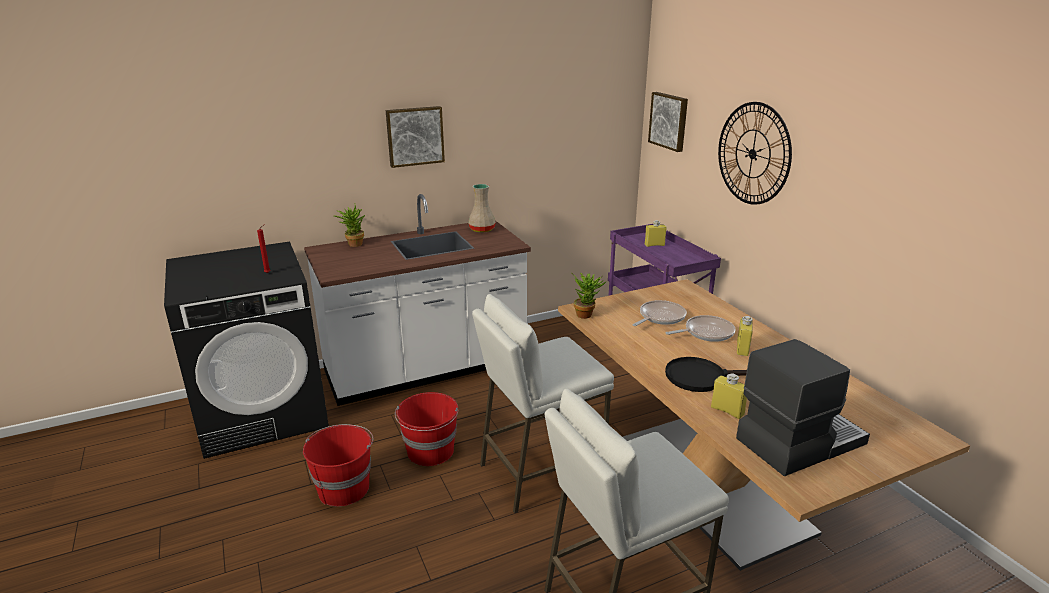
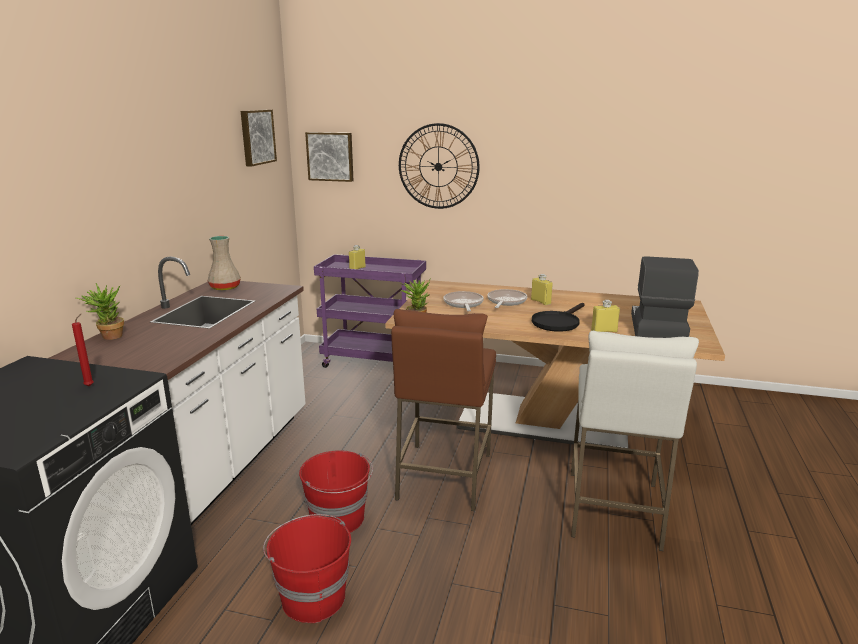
camera: 50 degrees left, 5 degrees down
(415, 136) = (137, 189): picture -> picture (256, 137)
(540, 472) = (443, 476): white stool -> brown stool

